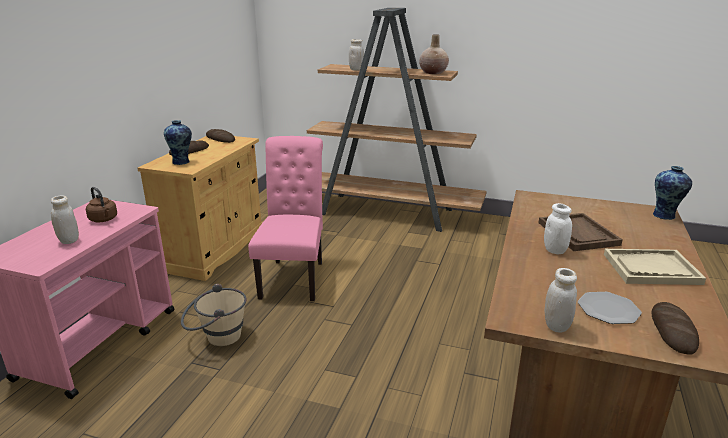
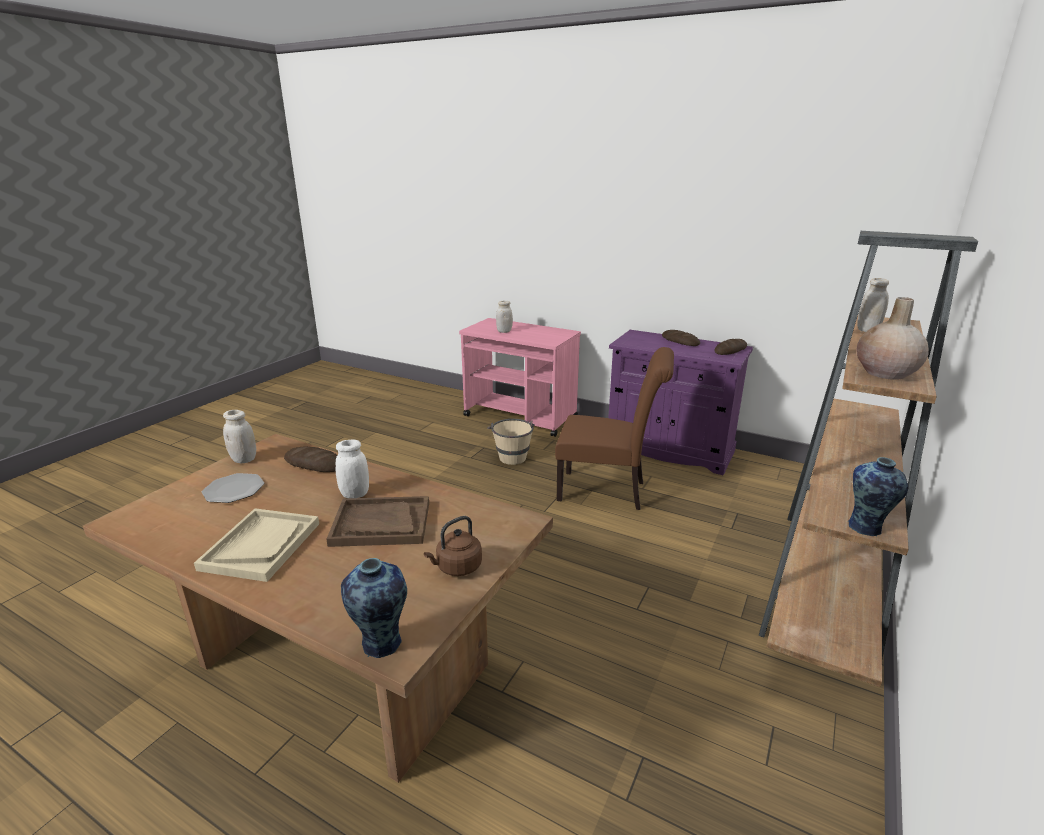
camera: 100 degrees right, 0 degrees up
(104, 219) = (535, 335): brown kettle -> brown kettle (457, 567)
(182, 162) = (644, 340): vase -> vase (866, 528)
(214, 249) = (669, 449): beige cabinet -> purple cabinet
(294, 277) = (607, 491): pink chair -> brown chair
(672, 331) = (171, 510): bread -> bread (314, 464)

